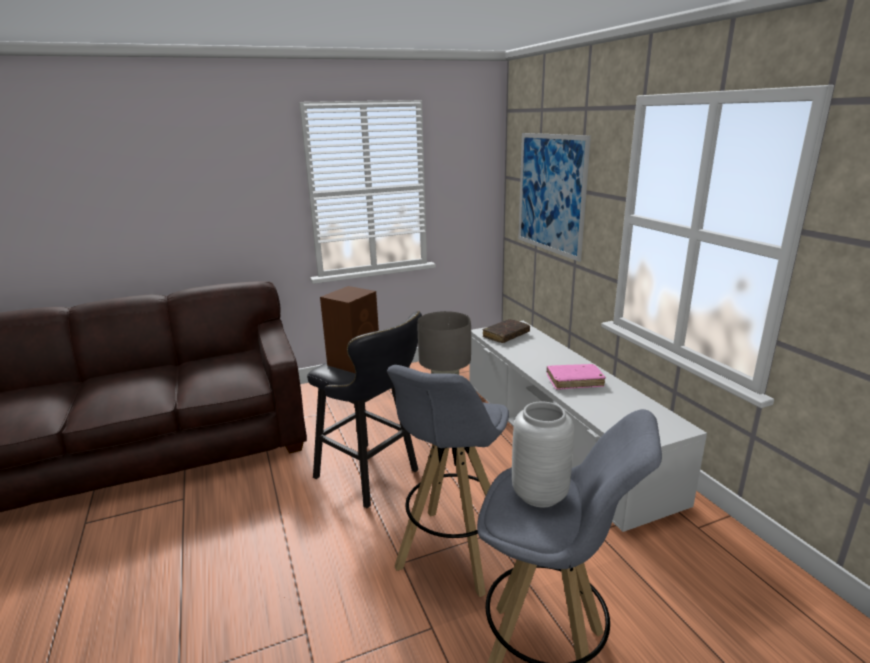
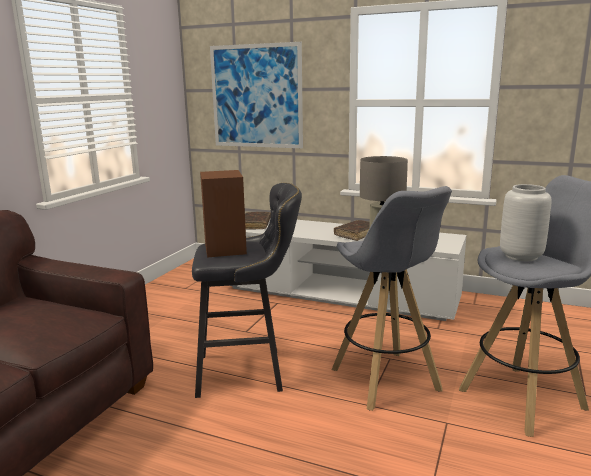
camera: 45 degrees left, 5 degrees down
(574, 381) = (356, 234): pink book -> brown book

